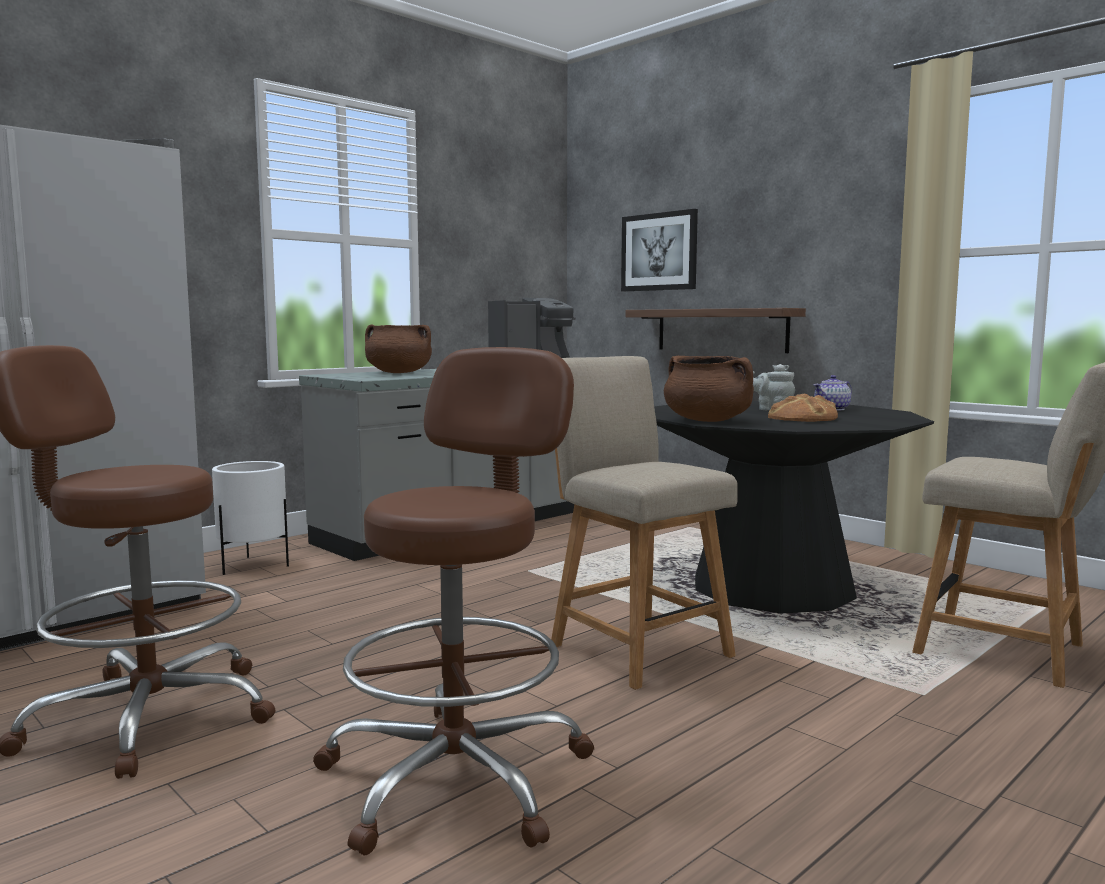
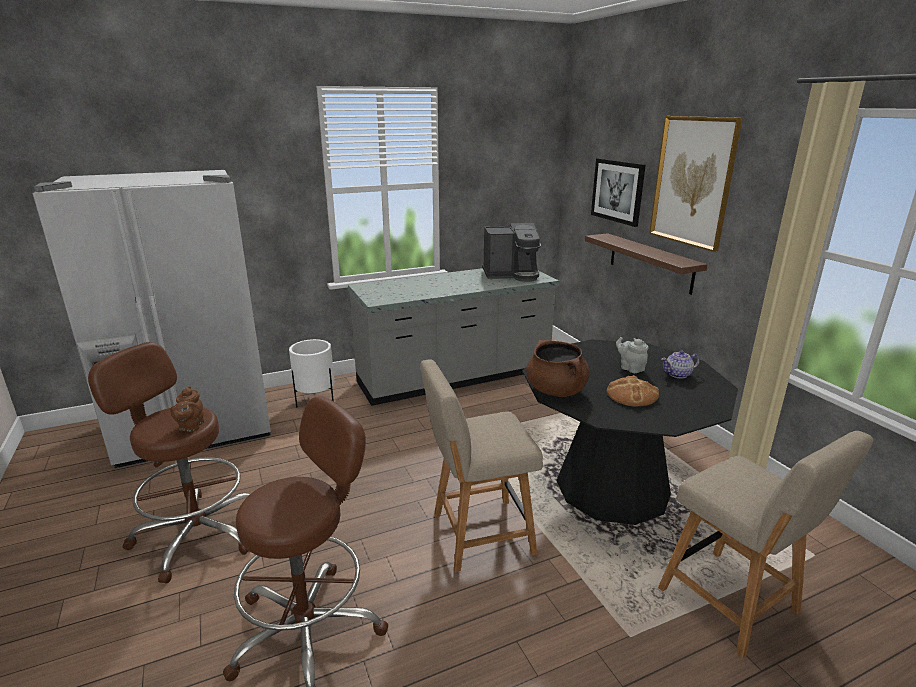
camera: 20 degrees right, 15 degrees up
(173, 474) = (190, 426): none -> brown teapot
(398, 373) = (409, 285): brown cooking pot -> none
(635, 647) = (477, 534): beige chair -> beige chair turned 90 degrees counterclockwise
(769, 213) = (693, 181): none -> picture

